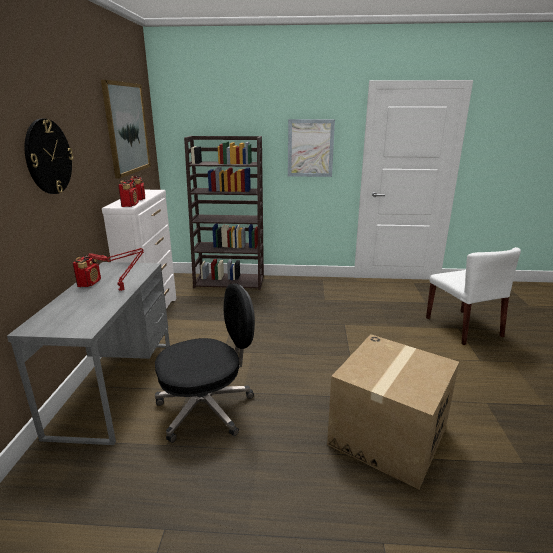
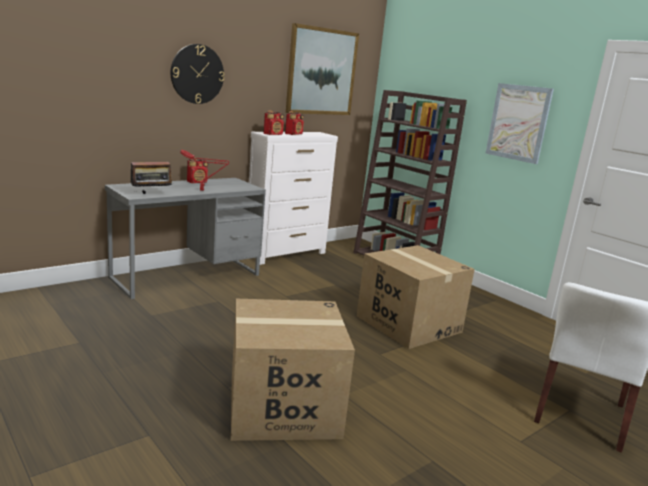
camera: 45 degrees right, 5 degrees down
(95, 320) = (151, 194): none -> radio
(207, 408) = (207, 315): black office chair -> none
(321, 324) = (408, 324): none -> cardboard box

